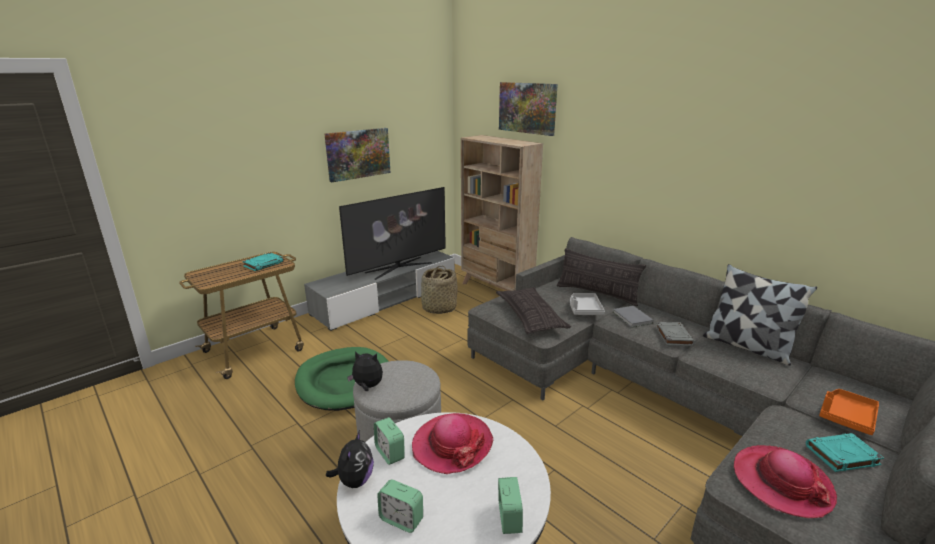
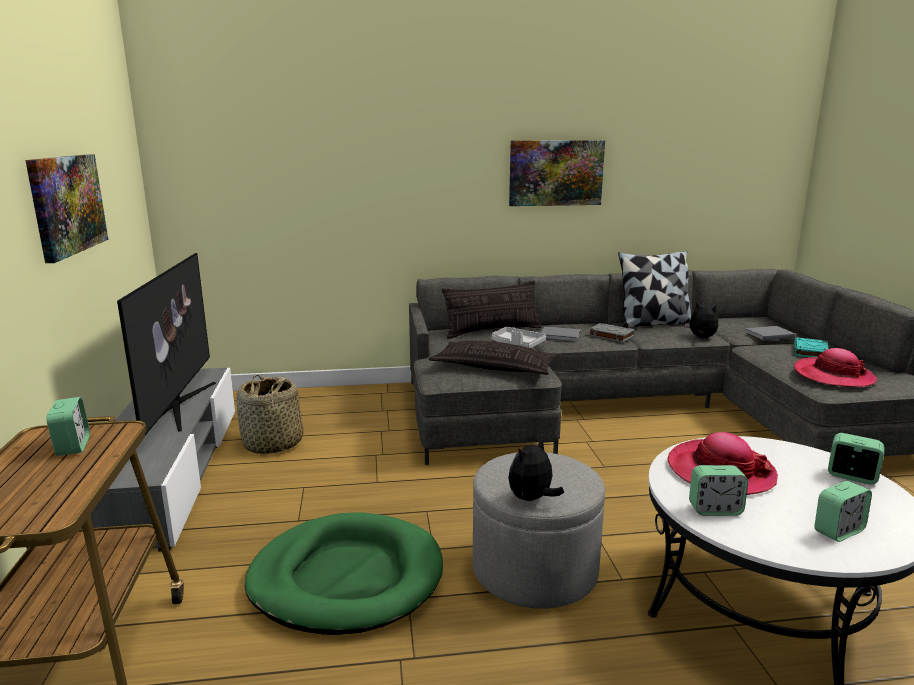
camera: 55 degrees left, 5 degrees down
(264, 264) = (73, 446): turquoise book -> alarm clock
(354, 480) = (757, 544): plush toy -> plush toy (701, 337)
(496, 290) = (300, 397): beige bookcase -> none
(527, 108) = (308, 117): picture -> picture (555, 173)
(846, 416) = (768, 335): orange tray -> grey book

